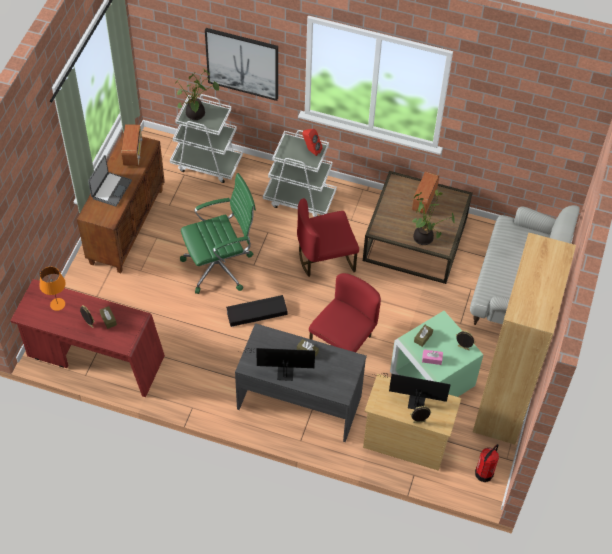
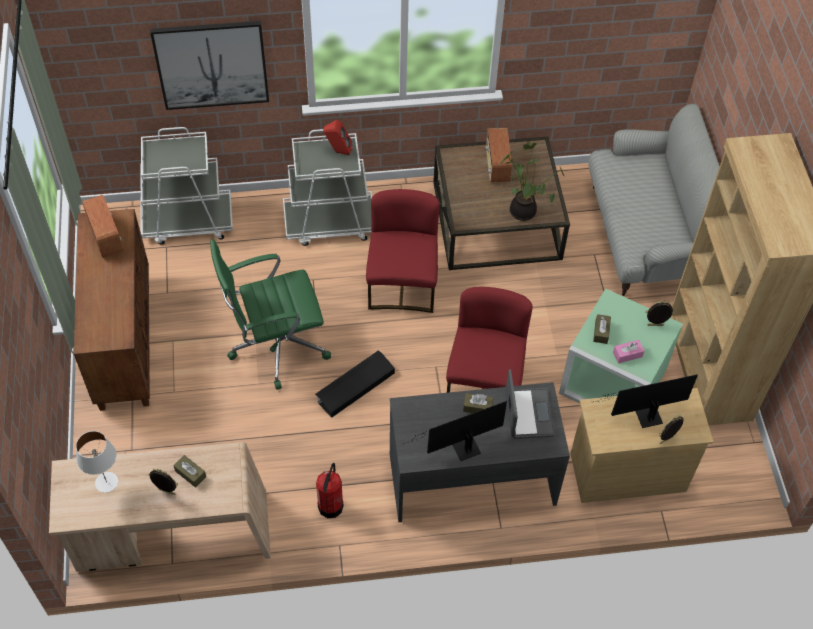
camera: 25 degrees left, 0 degrees up
(57, 304) = (106, 482): orange table lamp -> white table lamp
(94, 358) = (172, 535): red desk -> beige desk
(111, 189) = (101, 296): laptop -> laptop (527, 414)
(196, 115) = (164, 159): potted plant -> none
(220, 266) = (276, 345): green office chair -> green office chair turned 150 degrees counterclockwise
(325, 258) = (402, 284): red chair -> red chair turned 135 degrees clockwise
(484, 473) = (740, 471): fire extinguisher -> fire extinguisher (331, 506)

